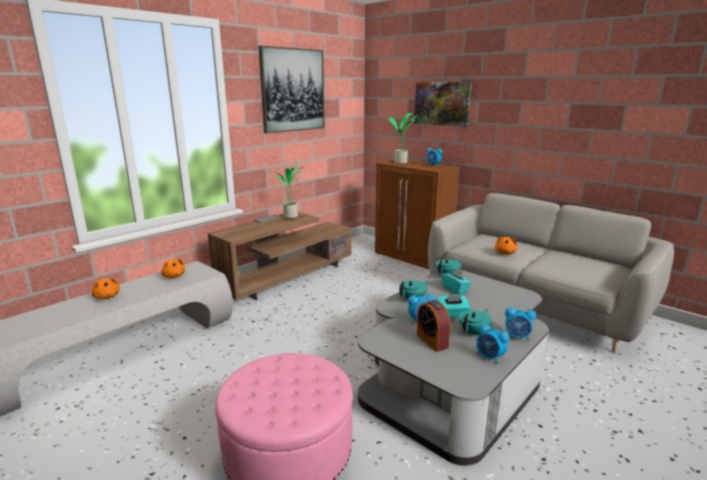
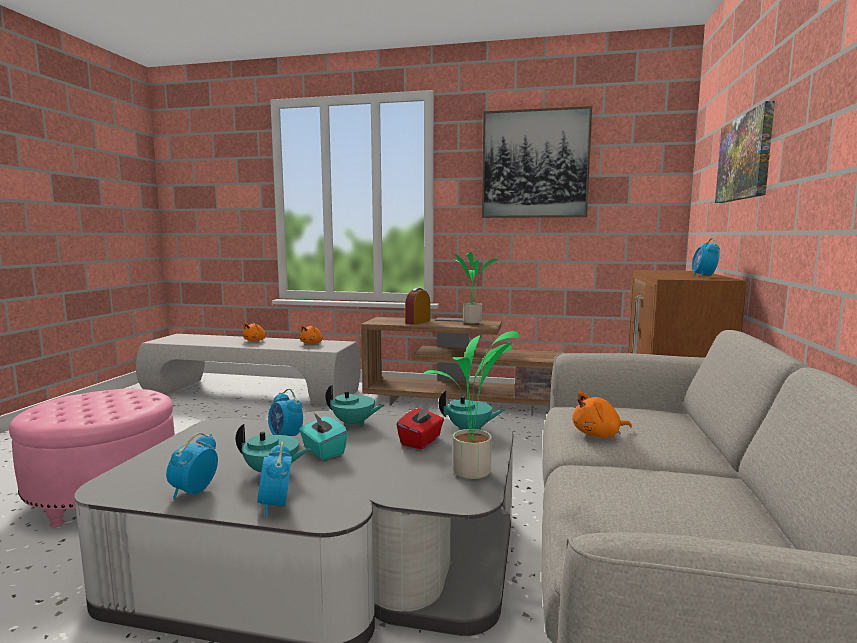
camera: 60 degrees right, 10 degrees down
(402, 163) = (671, 272): potted plant -> potted plant (473, 472)
(432, 341) = (230, 451): alarm clock -> alarm clock (417, 322)
(455, 289) = (421, 441): turquoise tissue box -> red tissue box

